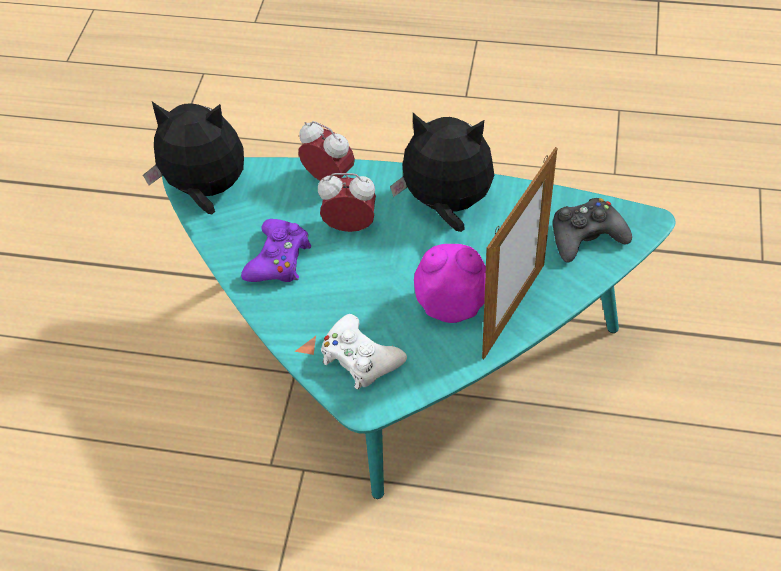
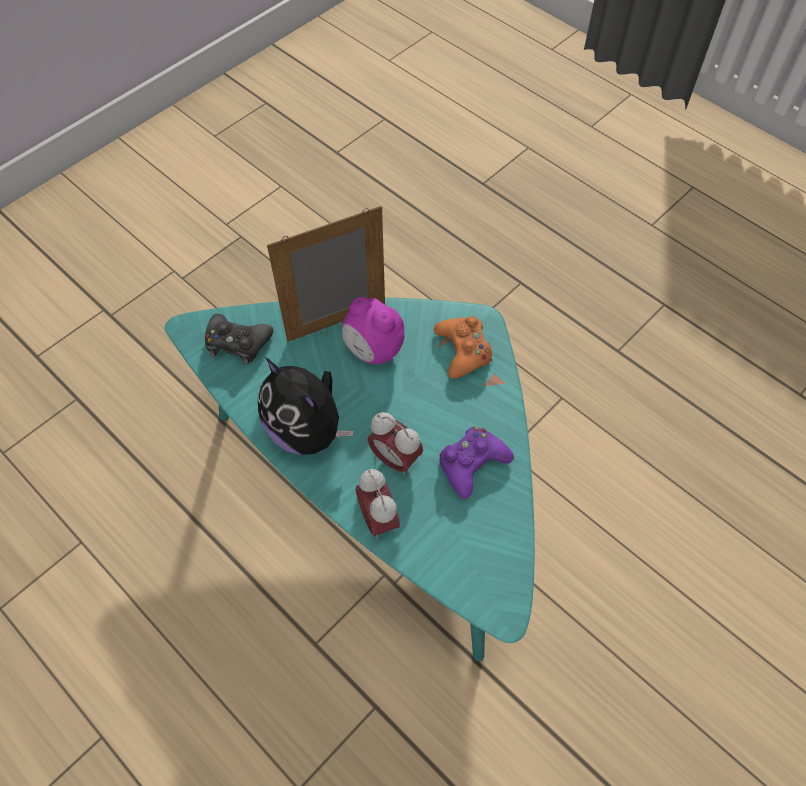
camera: 150 degrees left, 5 degrees up
(206, 190) = (493, 579): plush toy -> none
(360, 358) = (463, 351): white game controller -> orange game controller

